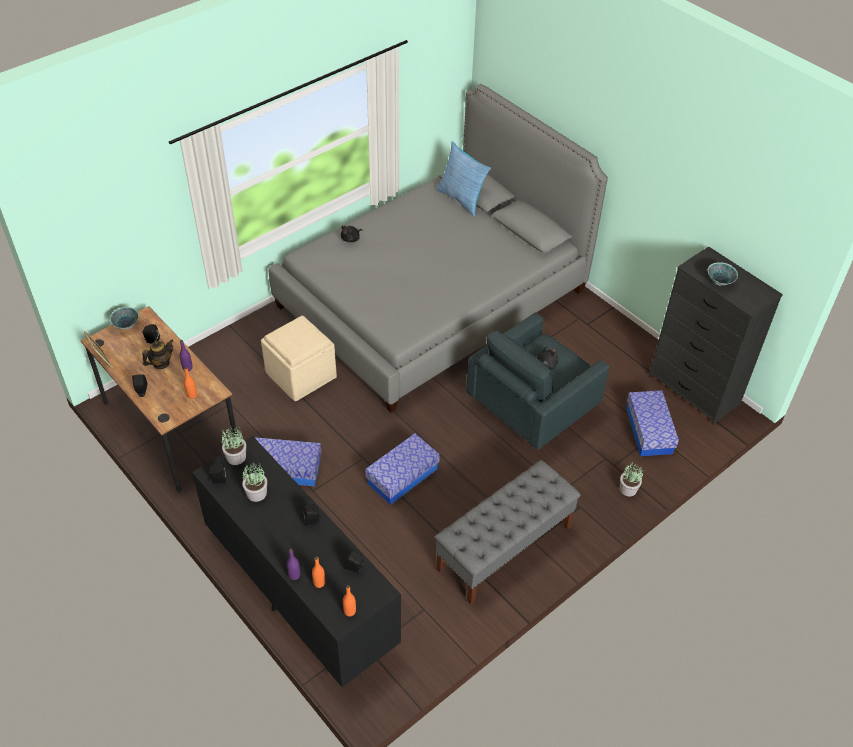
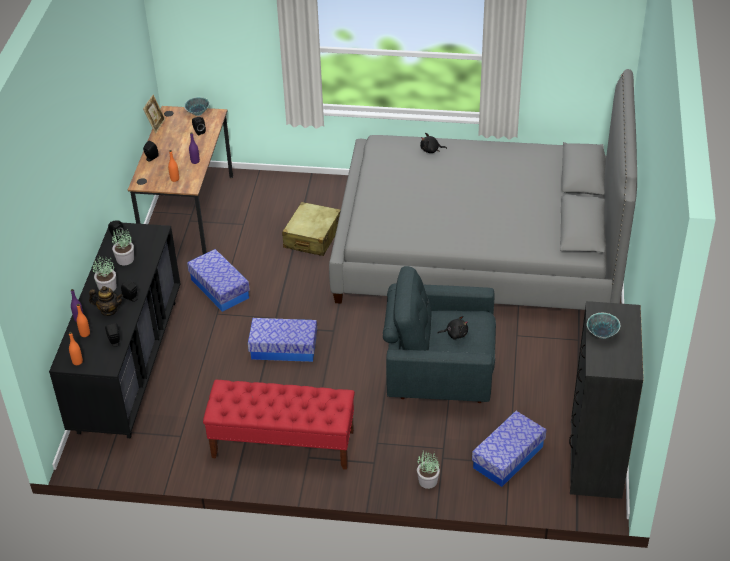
camera: 50 degrees right, 5 degrees down
(161, 363) = (184, 148): teapot -> teapot (109, 310)
(236, 457) = (144, 231): potted plant -> potted plant (107, 287)
(301, 375) = (312, 237): beige ottoman -> beige suitcase
(462, 199) = (561, 172): pillow -> none
(504, 548) = (282, 444): grey bench -> red bench

